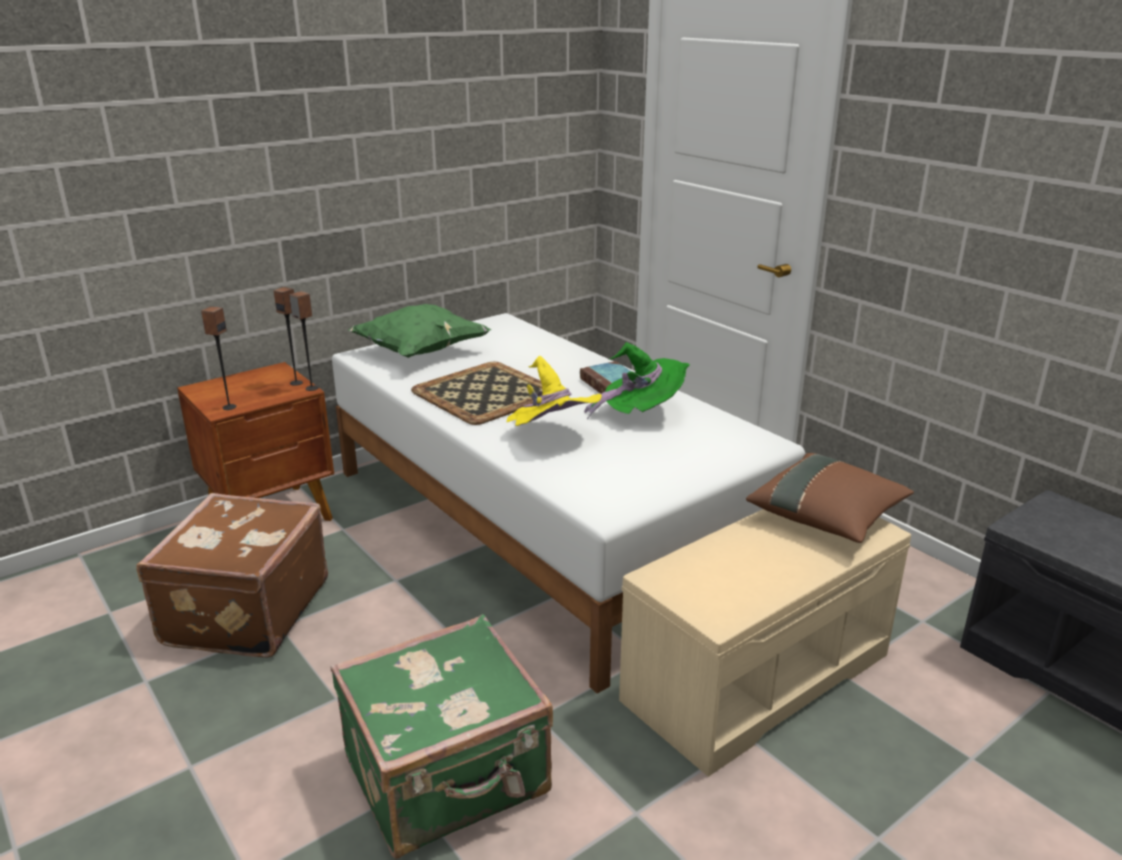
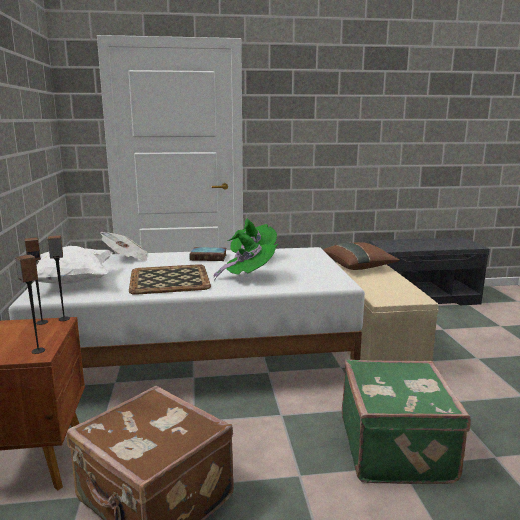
camera: 60 degrees left, 10 degrees down
(420, 352) = (72, 282): green pillow -> white pillow
(540, 344) = (126, 258): none -> newspaper
(551, 436) = (250, 277): yellow hat -> green hat

